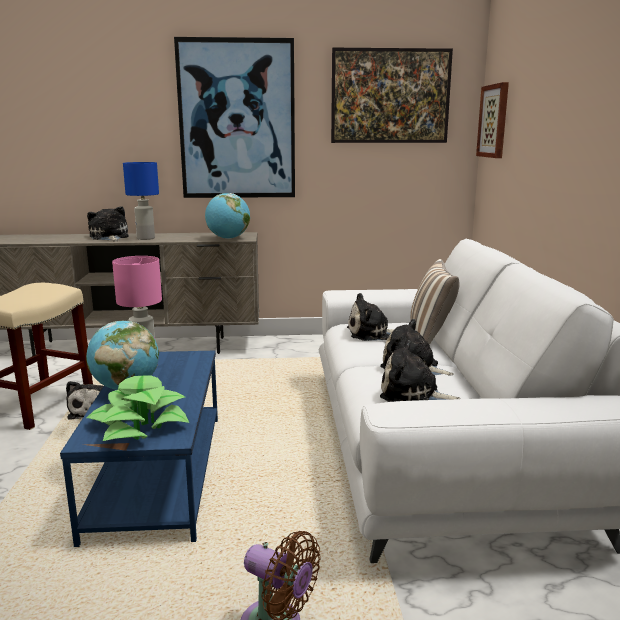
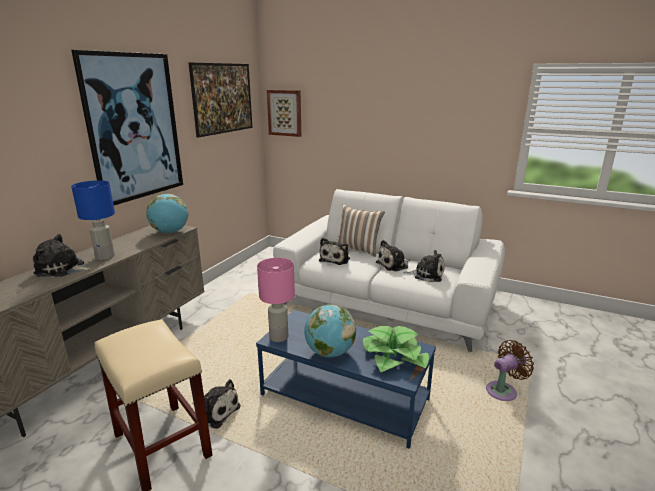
camera: 60 degrees left, 5 degrees up
(413, 395) = (427, 274): plush toy -> plush toy turned 120 degrees counterclockwise

